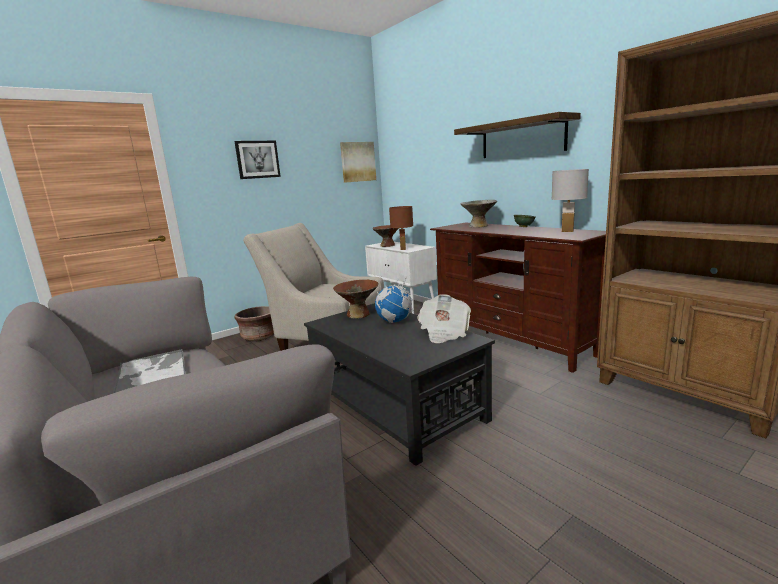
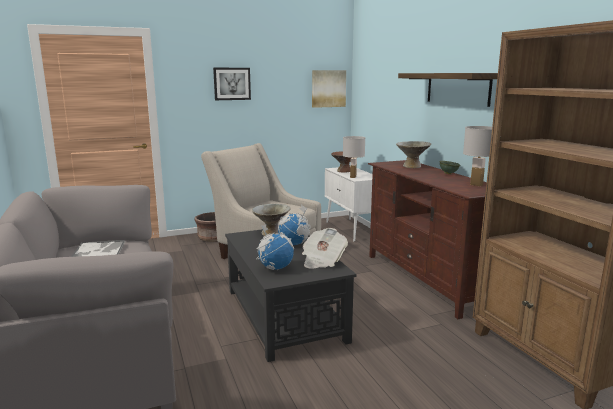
camera: 15 degrees right, 0 degrees up
(358, 314) = (271, 233): brown bowl -> grey bowl
(399, 349) = (275, 268): none -> globe
(403, 249) = (353, 177): brown table lamp -> white table lamp

